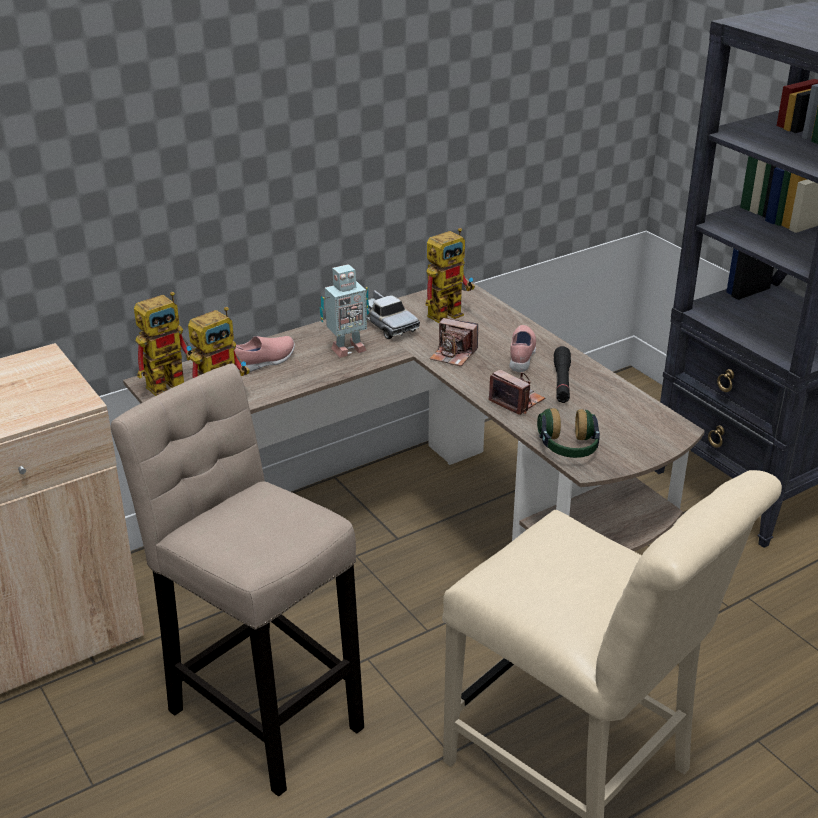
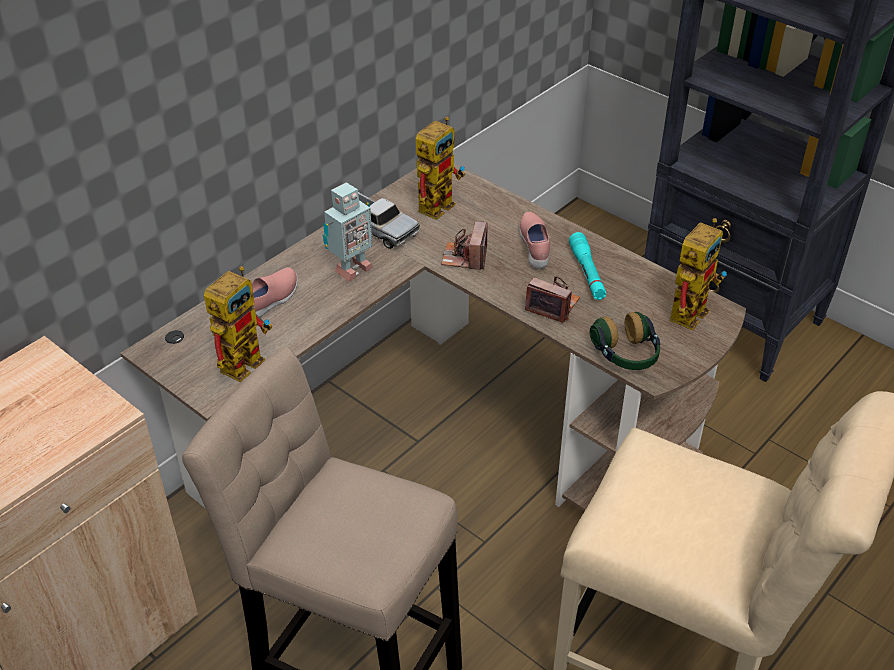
camera: 15 degrees left, 10 degrees up
(172, 382) = (179, 347): toy robot -> toy robot (689, 308)
(453, 355) = (465, 257): camera -> camera turned 90 degrees clockwise
(562, 382) = (587, 273): black flashlight -> turquoise flashlight

